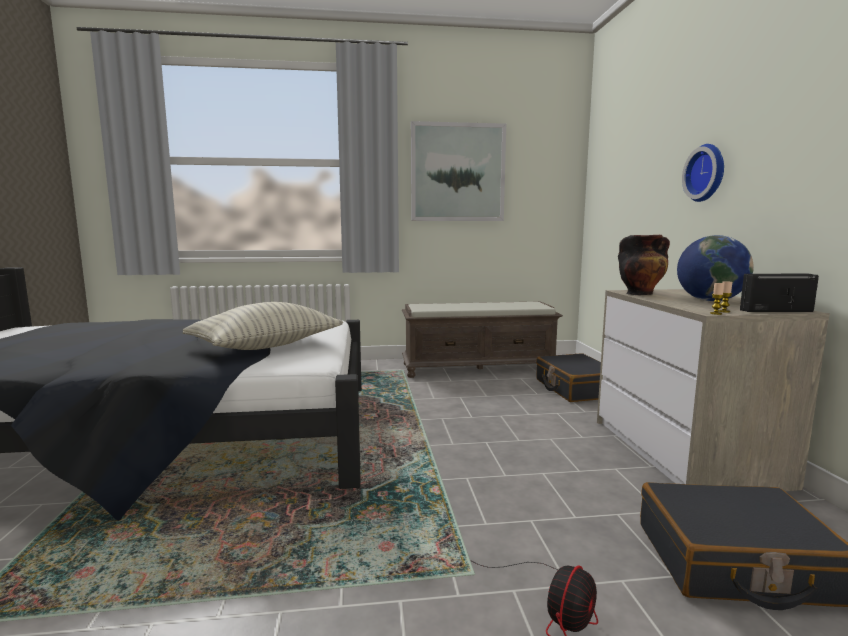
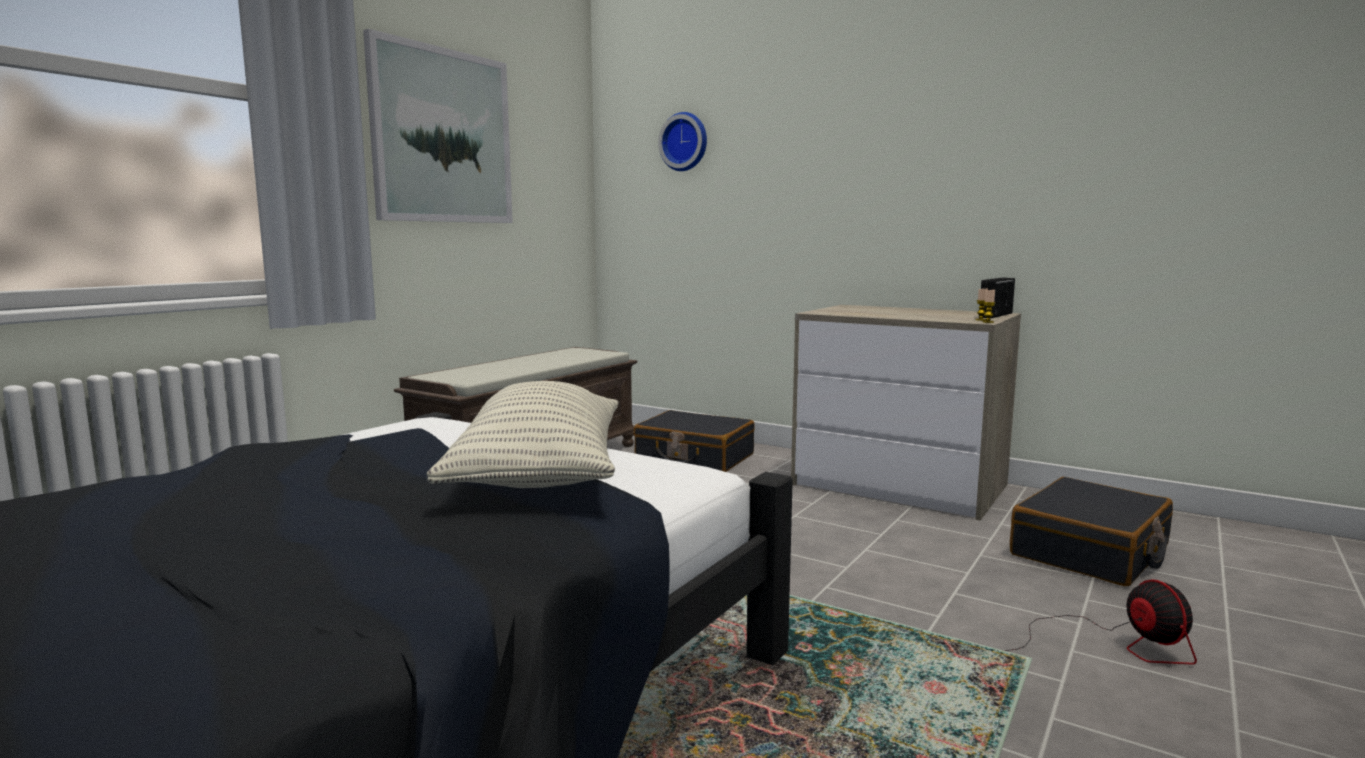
camera: 50 degrees left, 0 degrees up
(640, 294) = (843, 313): vase -> none
(707, 173) = (843, 171): wall clock -> wall clock (685, 142)
(710, 301) = (920, 313): globe -> none

